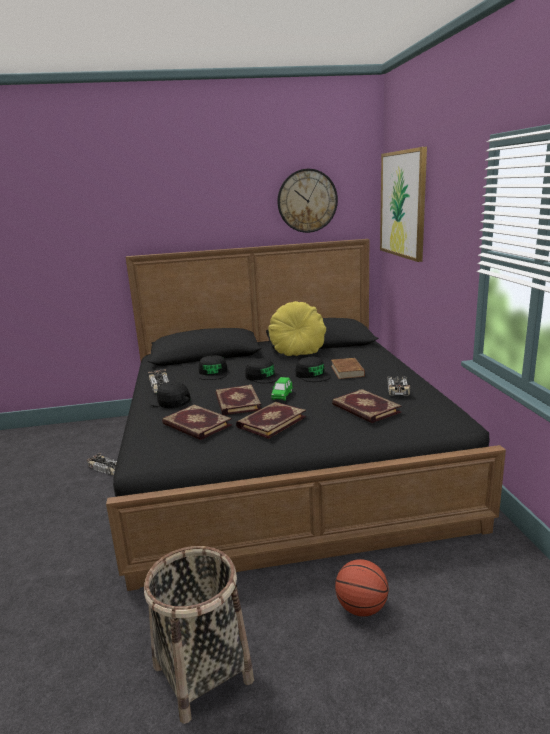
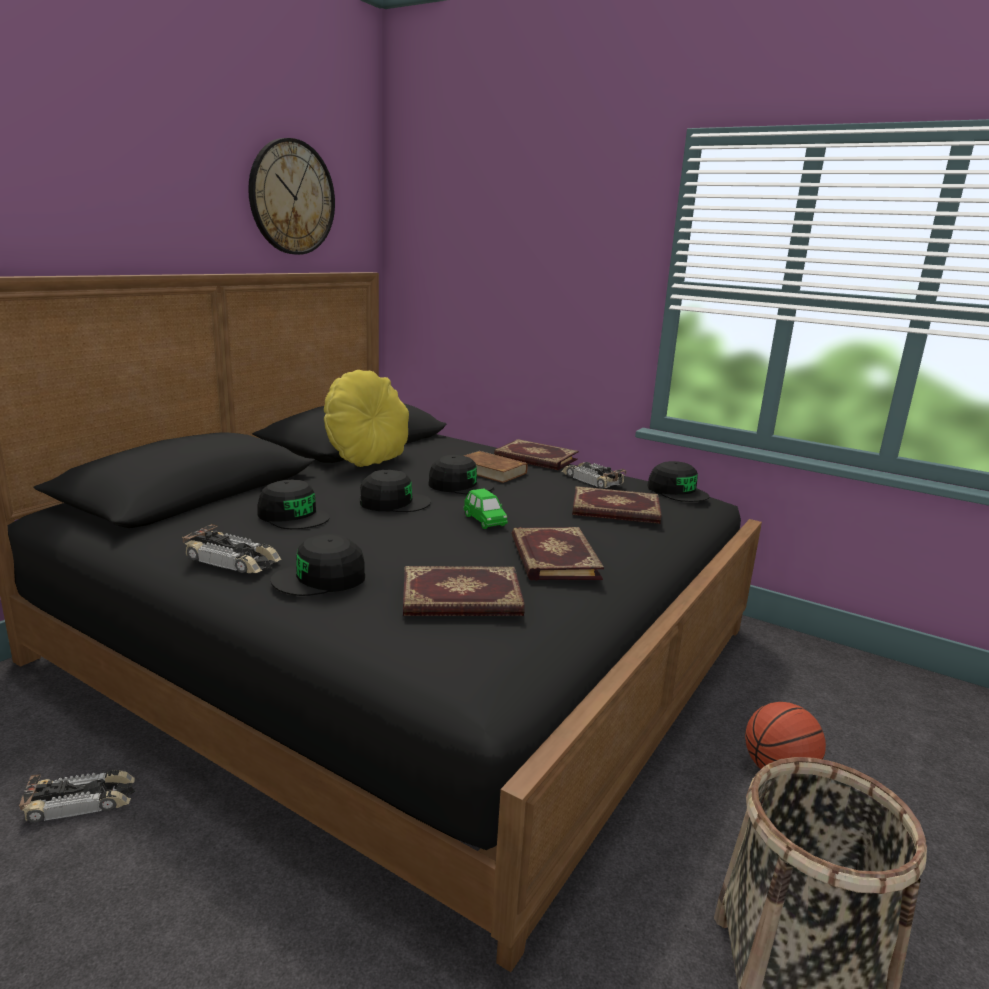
camera: 50 degrees left, 0 degrees up
(236, 402) = (443, 547): book -> book (535, 459)
(403, 204) = (453, 219): picture -> none
(440, 409) = (677, 491): none -> black cap

